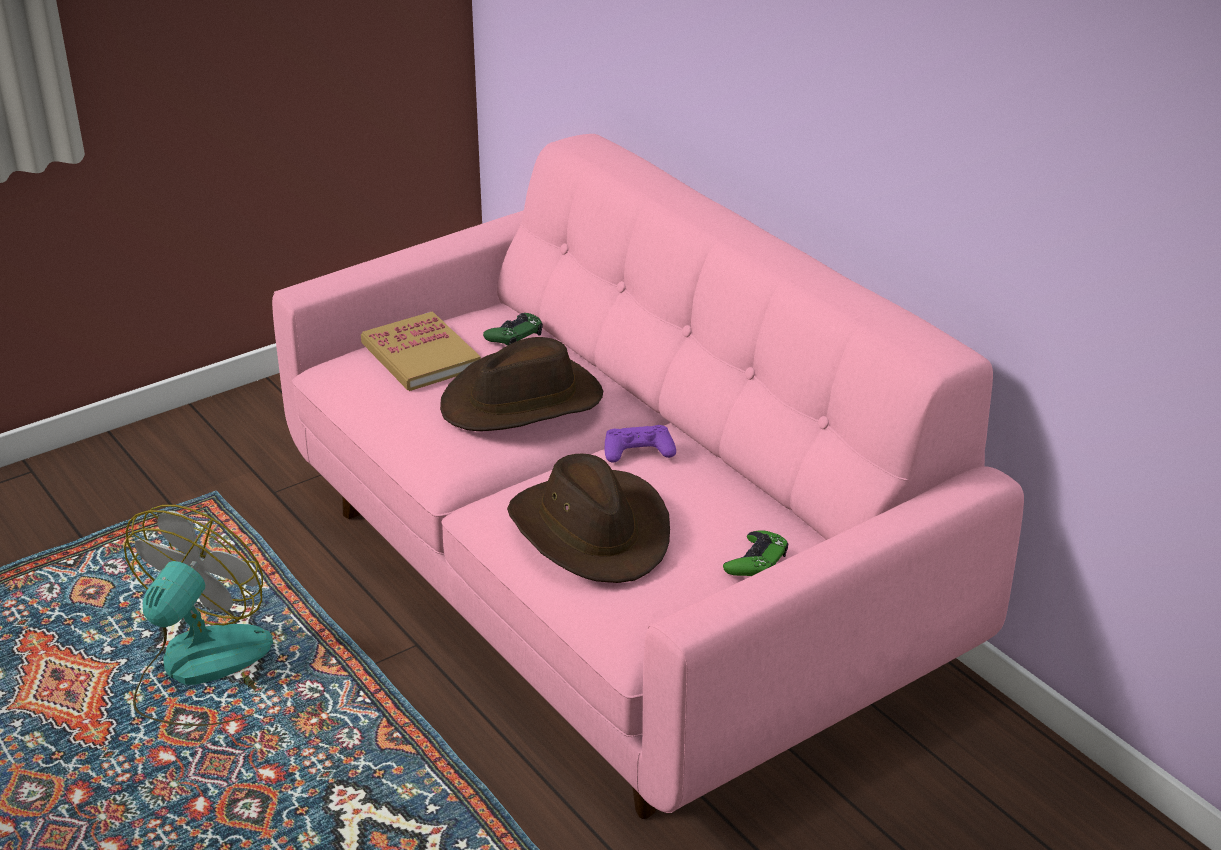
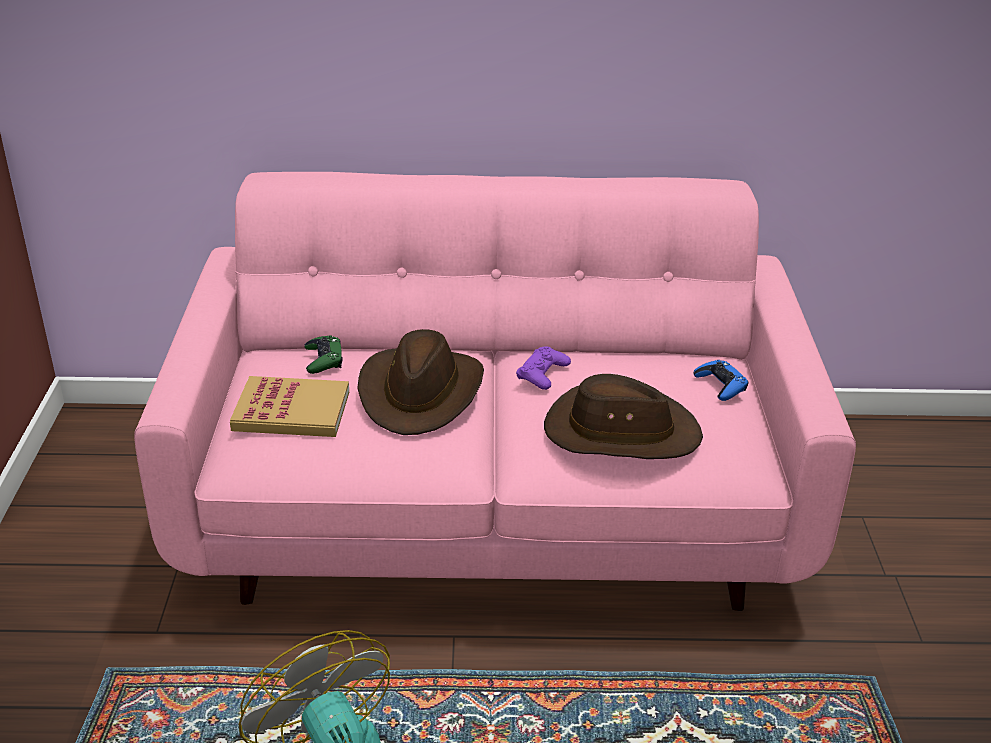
camera: 55 degrees left, 0 degrees up
(756, 561) = (720, 385): green game controller -> blue game controller

